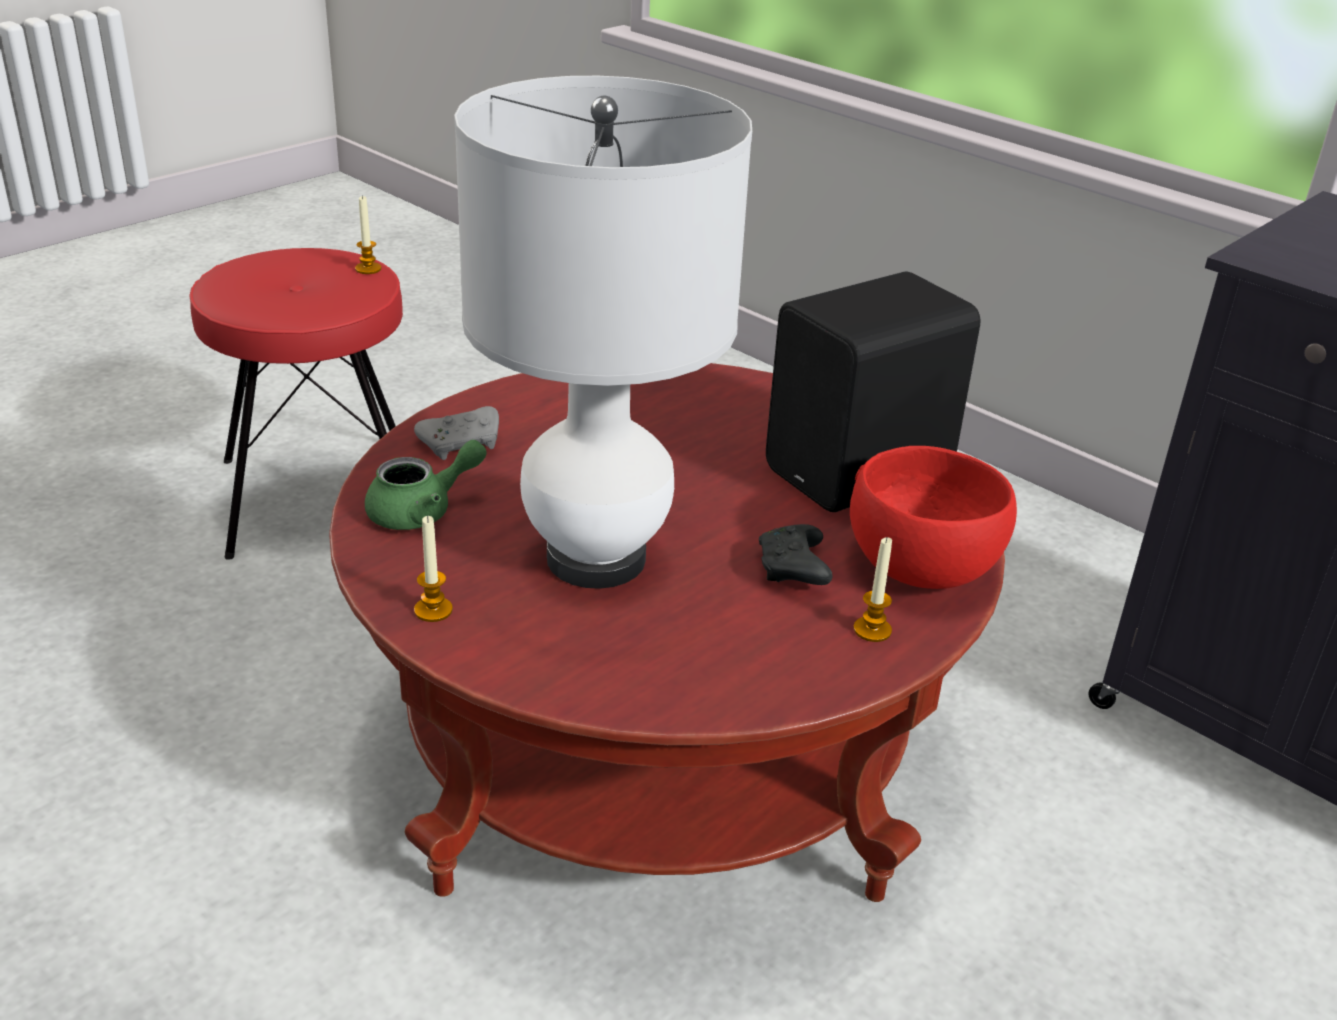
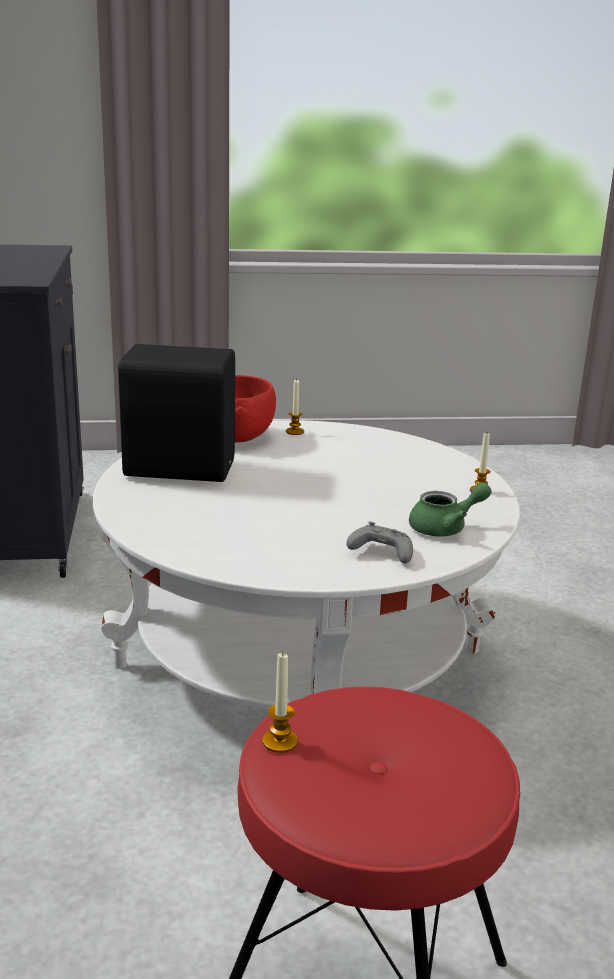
camera: 140 degrees left, 10 degrees down
(422, 511) = (445, 528): green teapot -> green teapot turned 150 degrees clockwise
(597, 559) = (376, 482): white table lamp -> none
(657, 742) = (300, 658): red coffee table -> white coffee table
(793, 569) = (290, 453): black game controller -> none

